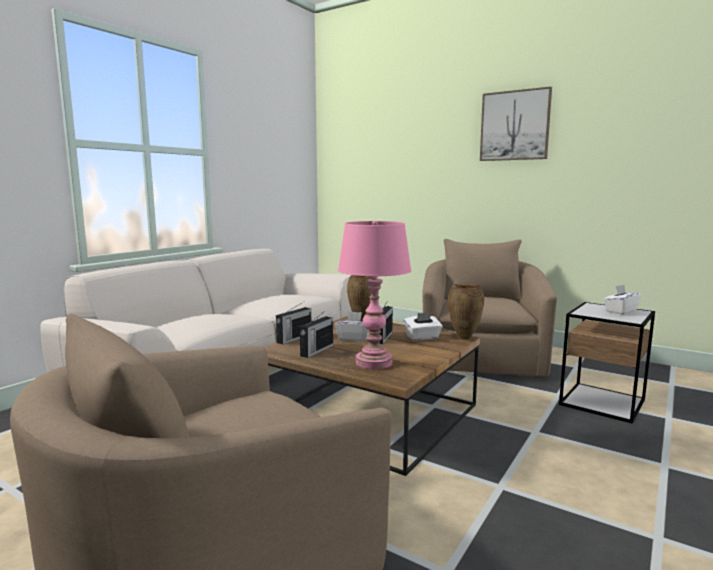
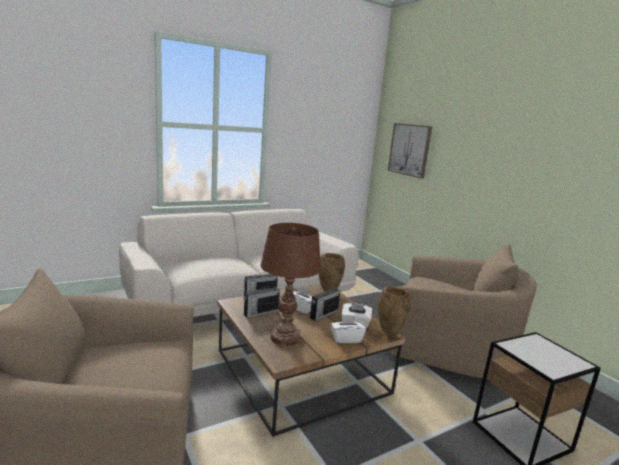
camera: 25 degrees right, 5 degrees up
(373, 362) = (285, 337): pink table lamp -> brown table lamp
(480, 357) = (449, 347): beige armchair -> beige armchair turned 75 degrees clockwise
(515, 125) = (540, 132): picture -> picture (409, 150)
(620, 311) = (556, 356): white tissue box -> white tissue box (346, 339)

